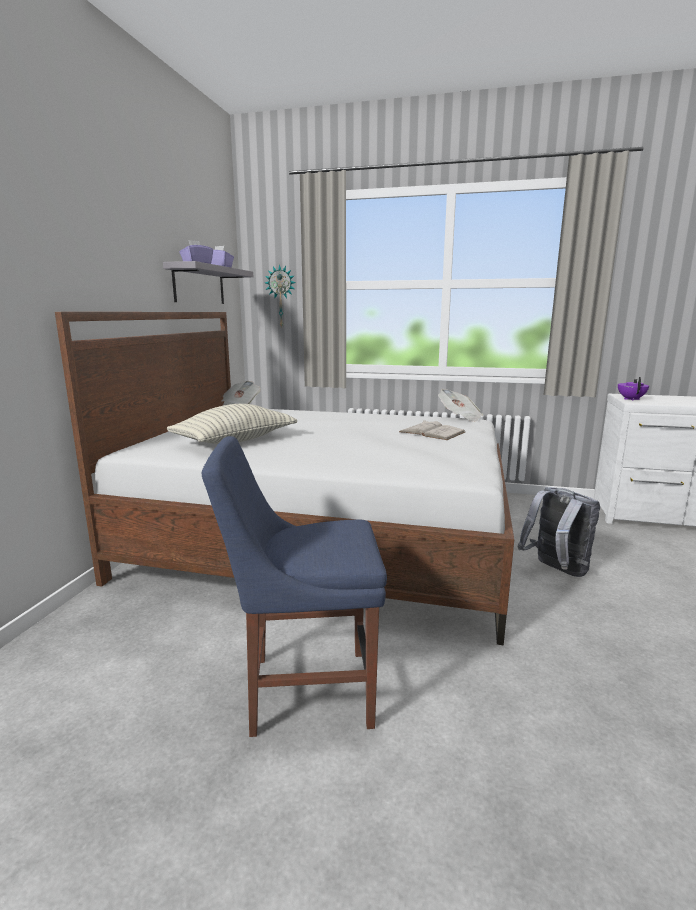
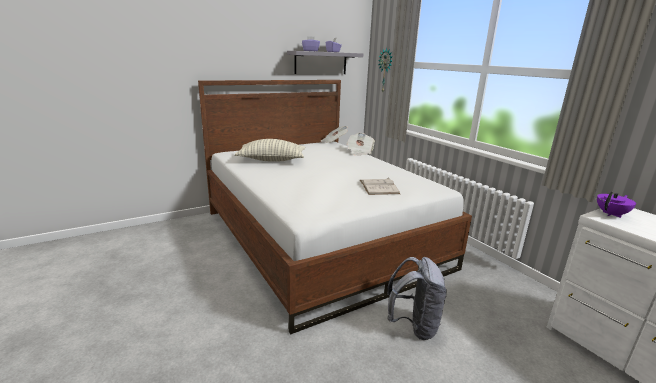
camera: 45 degrees right, 5 degrees up
(303, 690) = (190, 290): blue chair -> none
(460, 417) = (437, 184): newspaper -> newspaper (359, 152)

